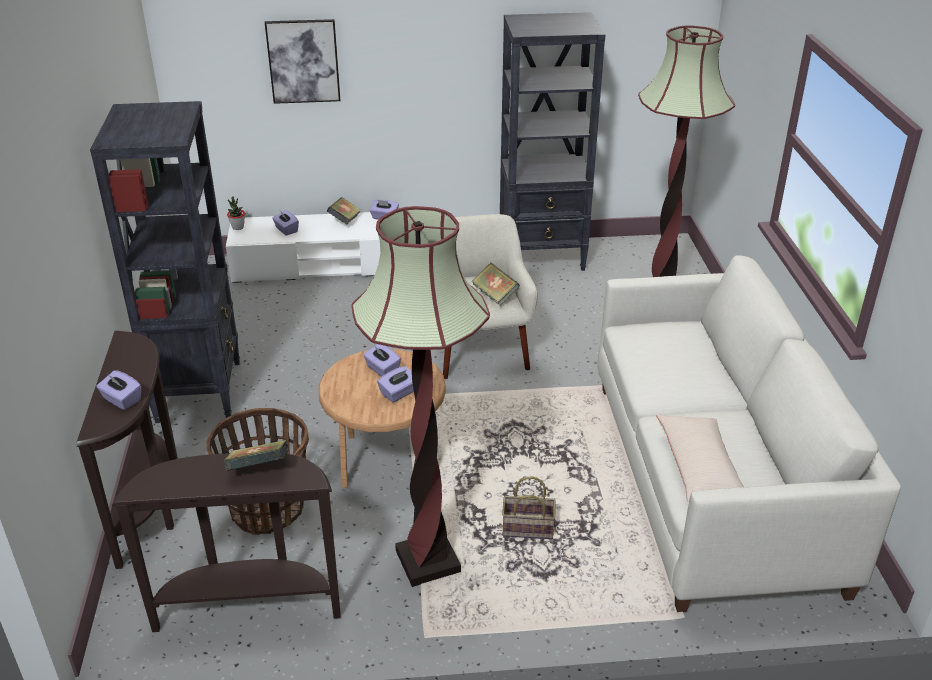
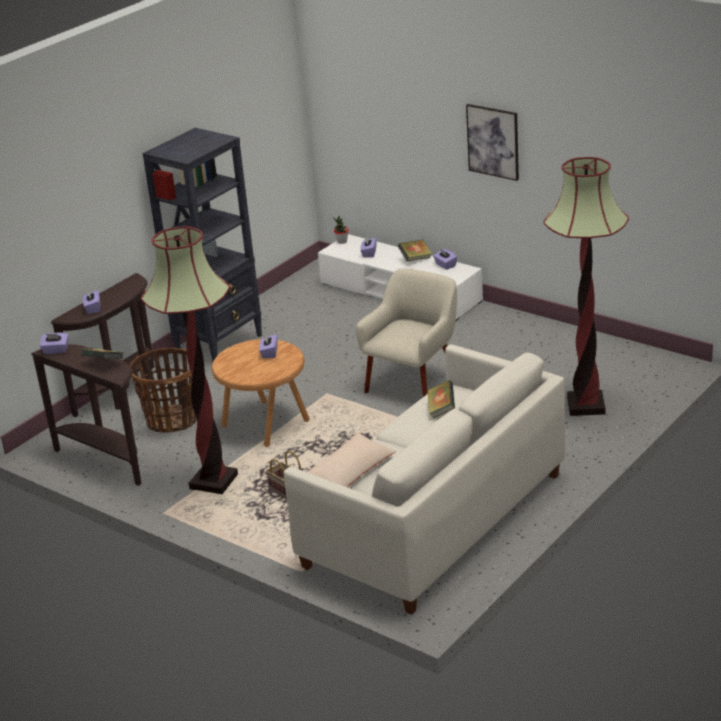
camera: 45 degrees right, 5 degrees down
(303, 61) = (398, 122): picture -> picture (493, 141)
(399, 393) = (258, 369): purple tissue box -> purple tissue box (56, 350)
(495, 295) = (410, 338): book -> book (441, 409)
(542, 257) = (557, 339): black bookcase -> none

